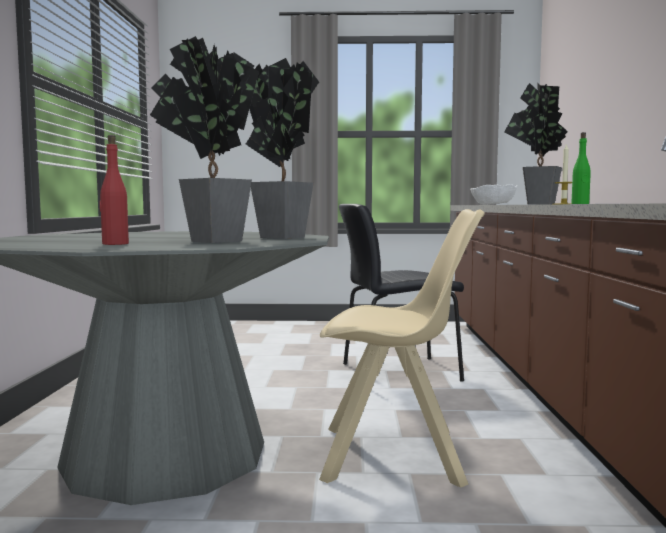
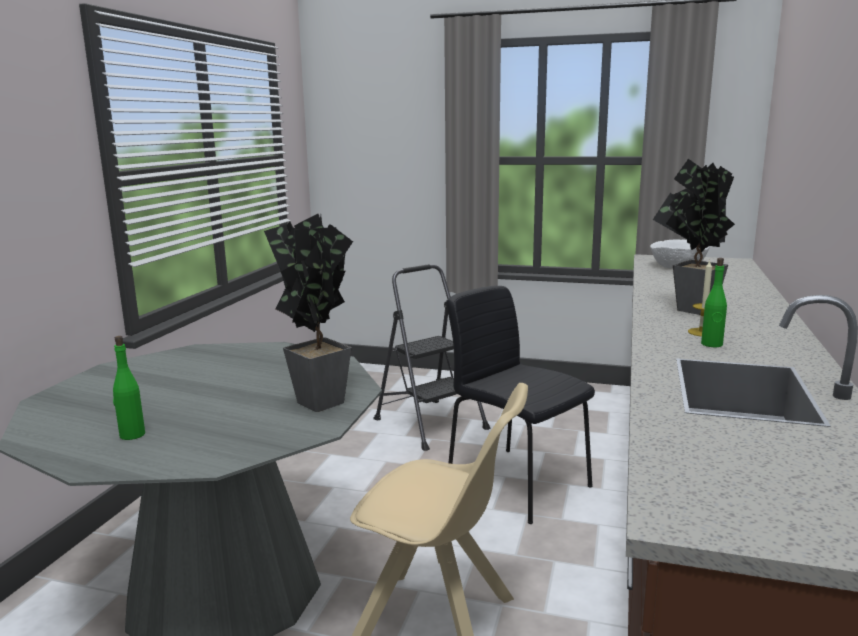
camera: 15 degrees right, 10 degrees up
(115, 244) = (132, 435): red bottle -> green bottle
(207, 241) = (225, 425): potted plant -> none
(296, 347) = (429, 422): none -> black step ladder
(395, 372) = (513, 481): black chair -> black chair turned 45 degrees clockwise

